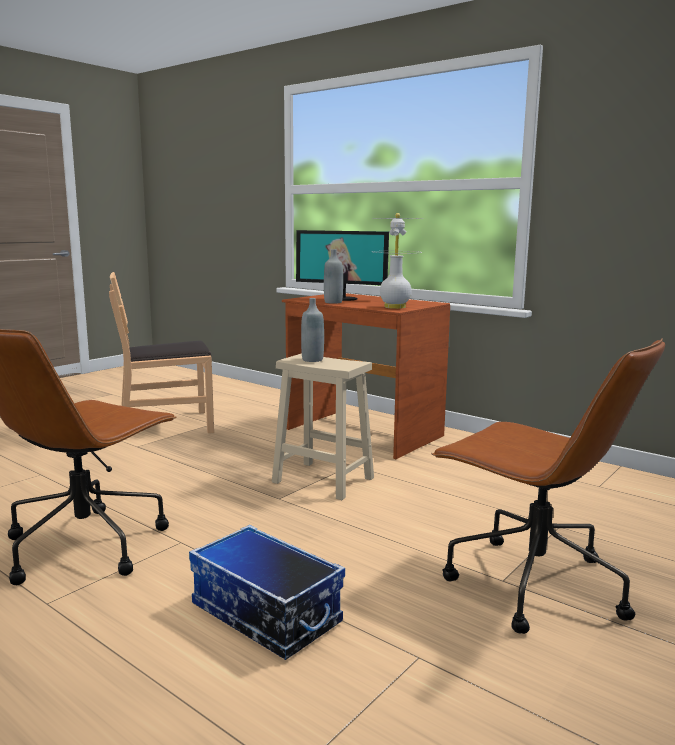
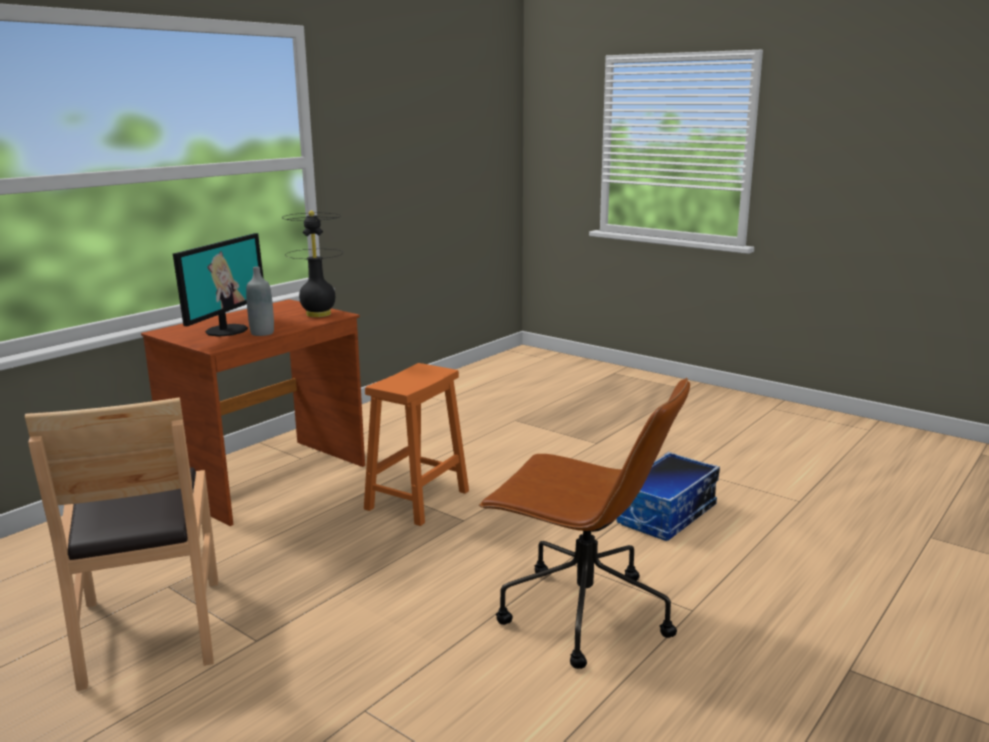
camera: 90 degrees left, 5 degrees up
(312, 360) = (404, 382): grey bottle -> none
(321, 480) = (416, 501): beige stool -> orange stool
(395, 307) = (318, 314): white table lamp -> black table lamp
(531, 584) = (598, 436): brown office chair -> none

